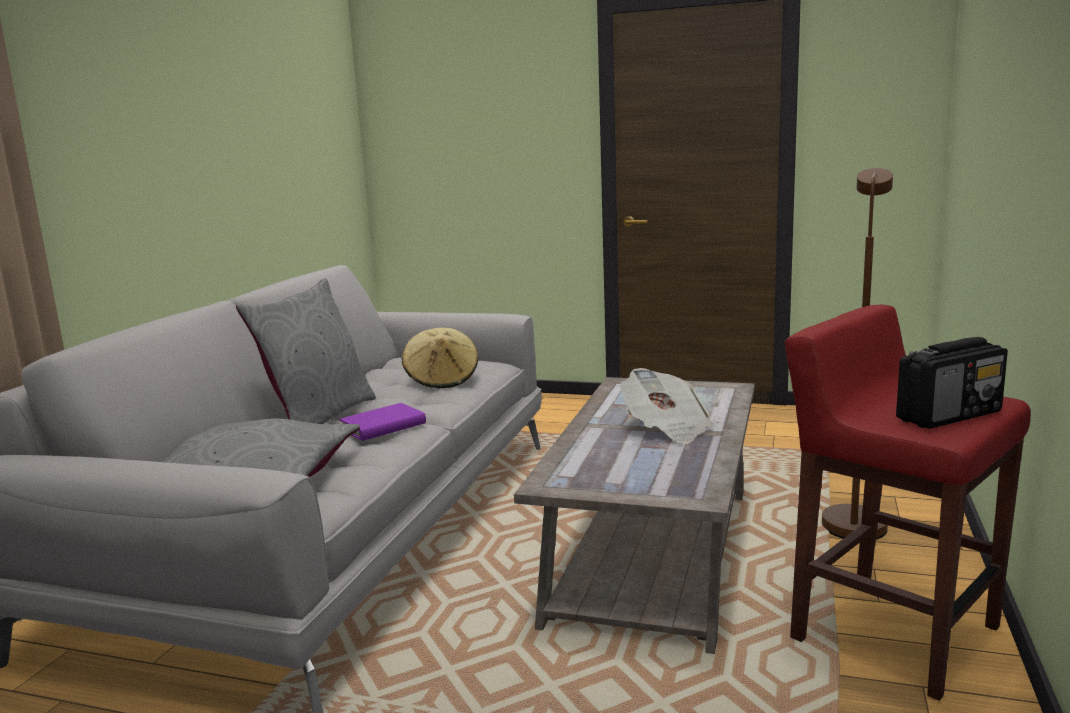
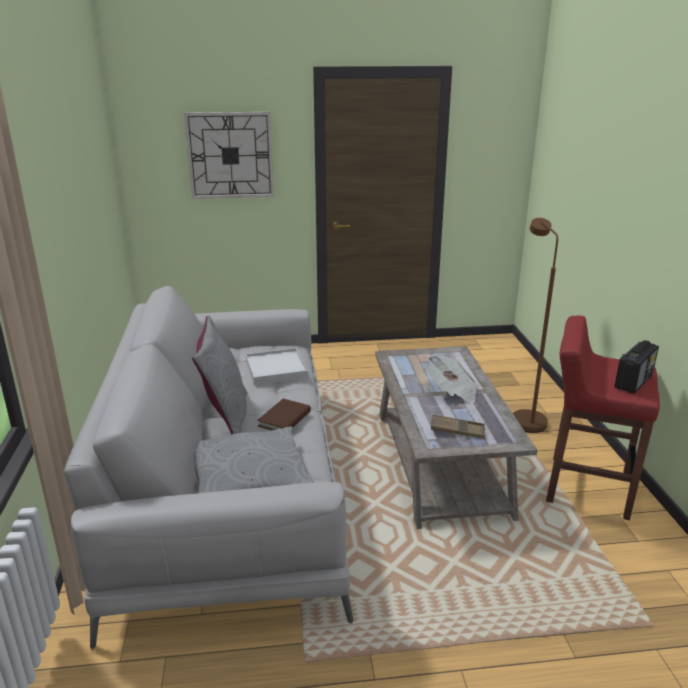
camera: 25 degrees left, 10 degrees up
(383, 426) = (284, 419): purple book -> brown book
(442, 380) = (276, 369): beige hat -> white tray
(490, 124) = (230, 155): none -> wall clock
(618, 472) = (457, 430): none -> brown tray

